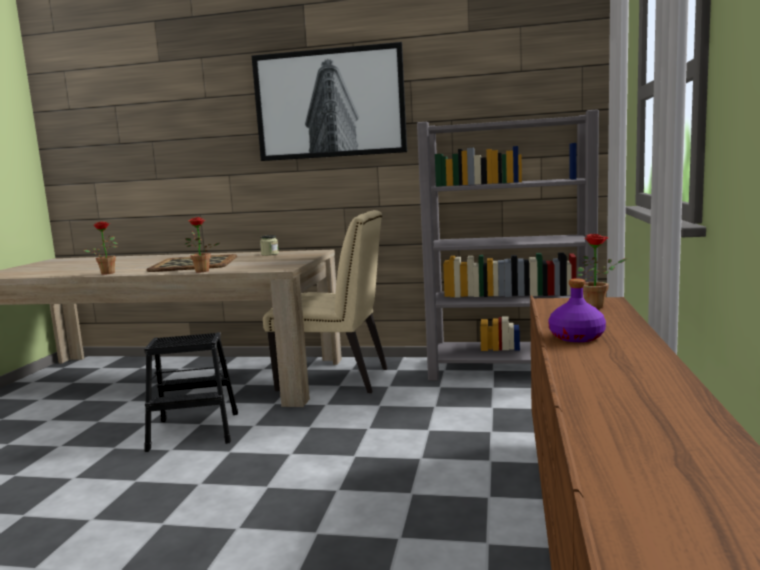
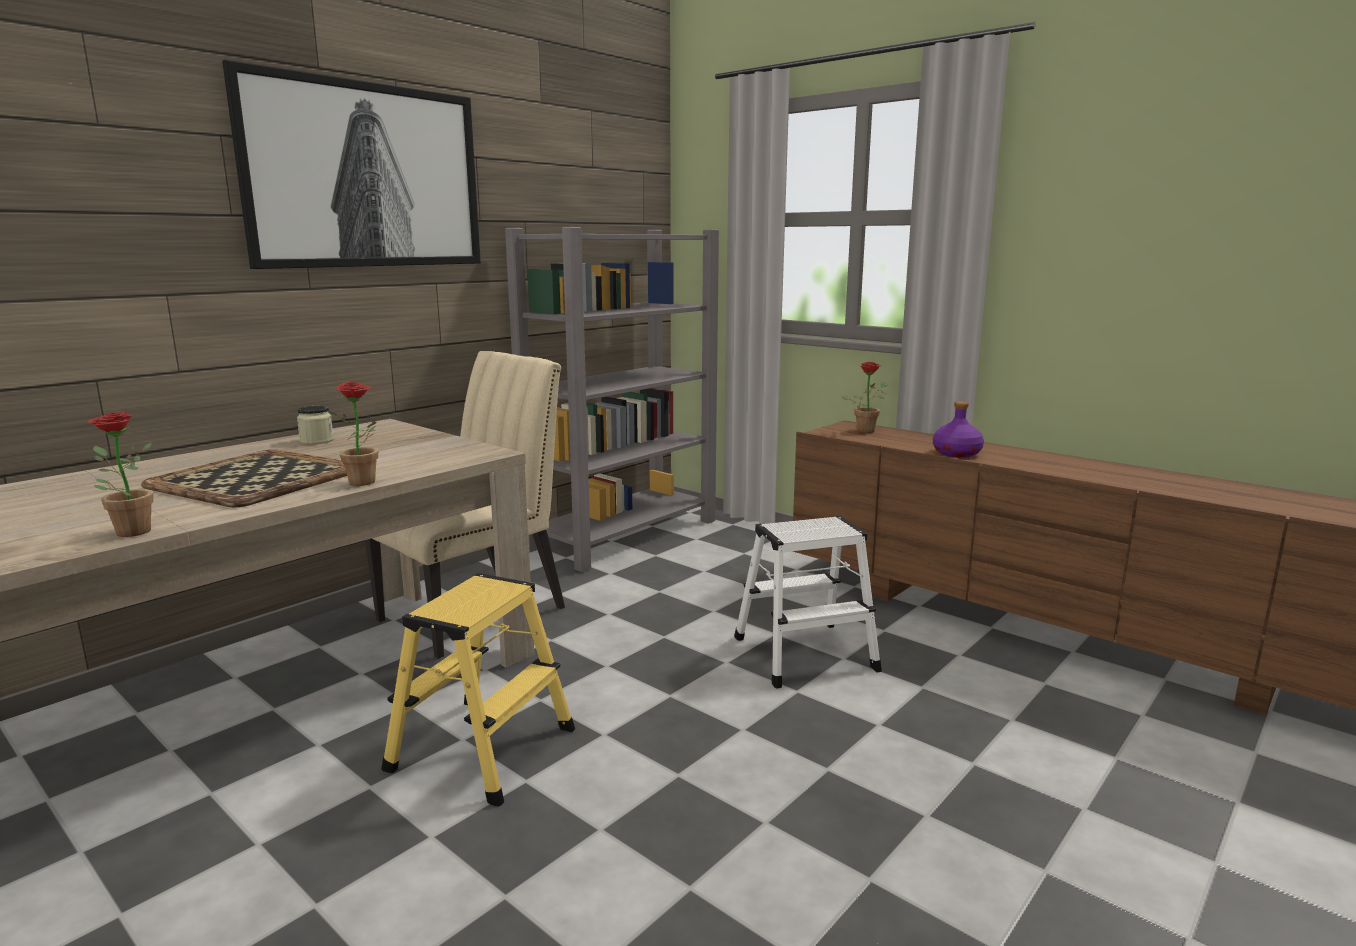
camera: 60 degrees left, 5 degrees up
(194, 430) = (482, 748): black step ladder -> yellow step ladder
(402, 477) = (805, 653): none -> white step ladder

